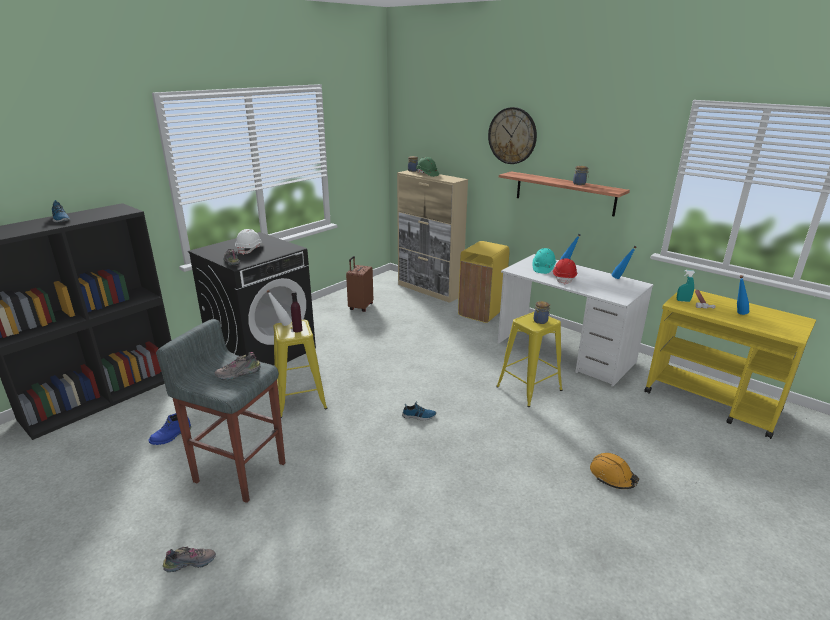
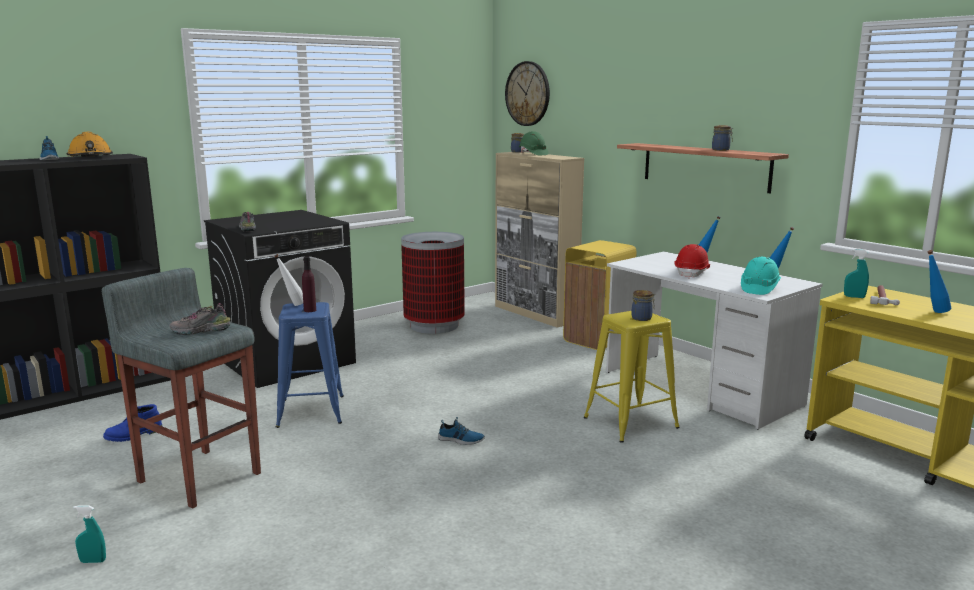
camera: 10 degrees right, 10 degrees down
(191, 562) = (93, 561): shoe -> turquoise spray bottle
(250, 249) = (278, 221): white hard hat -> none
(300, 399) = (311, 411): yellow stool -> blue stool
(360, 307) = (434, 326): brown suitcase -> trash can
(512, 136) = (638, 95): wall clock -> wall clock (528, 93)
(543, 268) = (667, 263): turquoise hard hat -> turquoise hard hat (759, 289)
(612, 476) = (715, 529): orange hard hat -> orange hard hat (90, 158)

